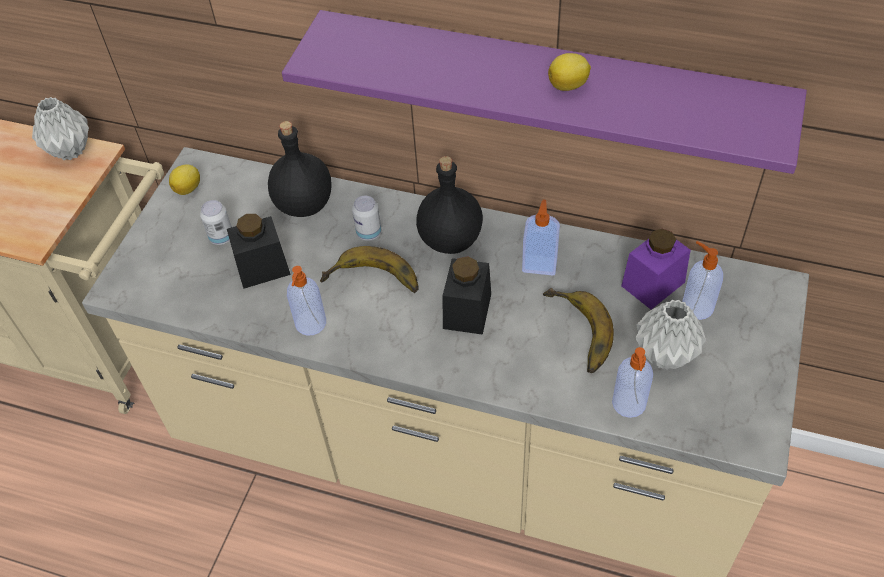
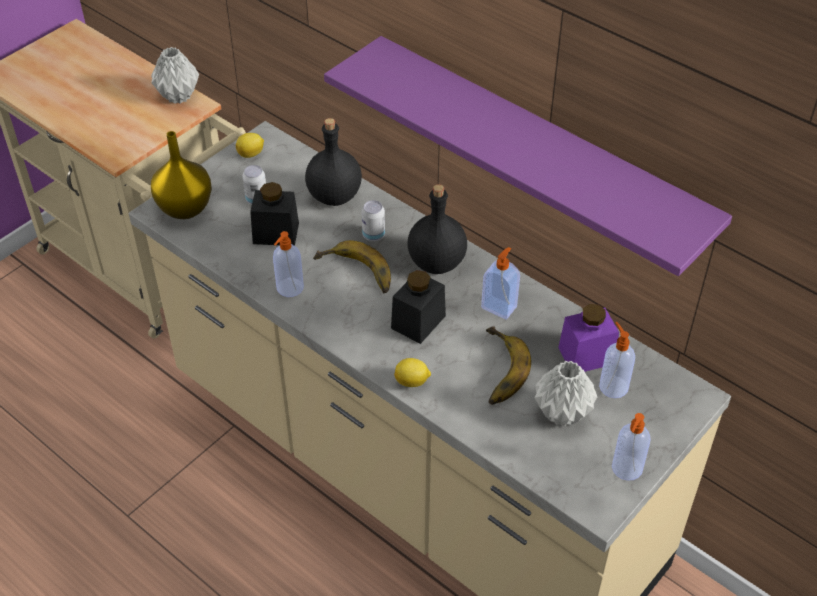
camera: 20 degrees right, 5 degrees down
(147, 274) = (186, 208): none -> yellow vase
(569, 86) = (537, 151): lemon -> lemon (412, 382)
(629, 404) = (508, 439): soap dispenser -> soap dispenser (626, 469)

